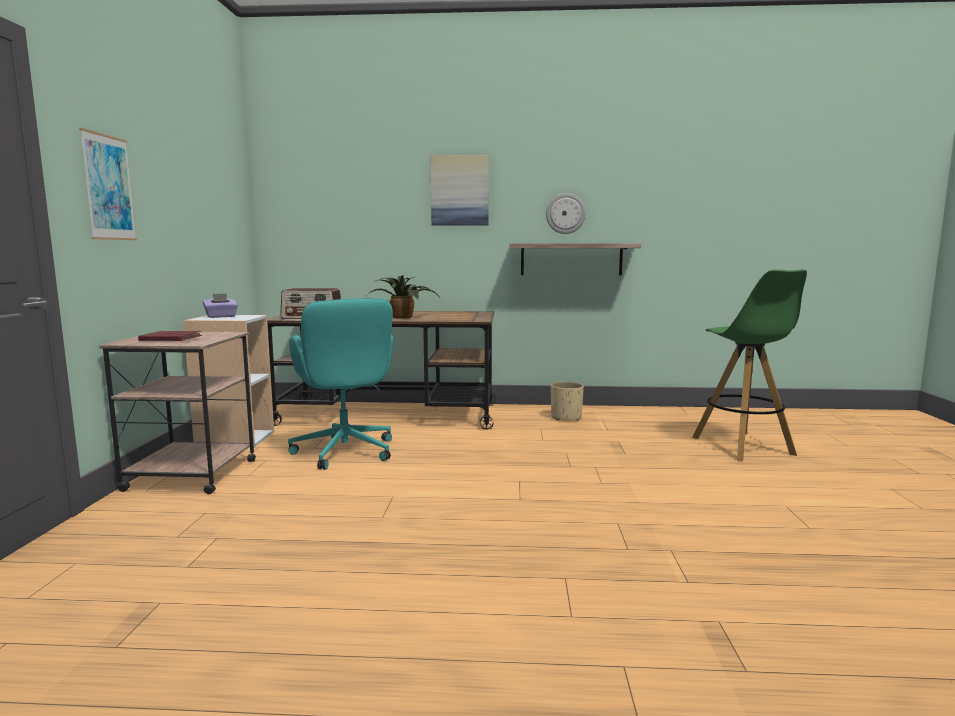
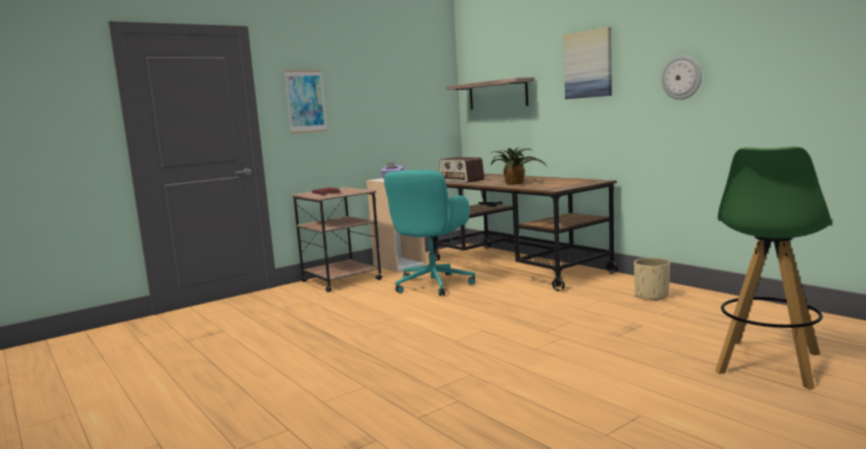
camera: 50 degrees right, 0 degrees up
(571, 259) = (688, 127): shelf -> shelf (497, 94)

